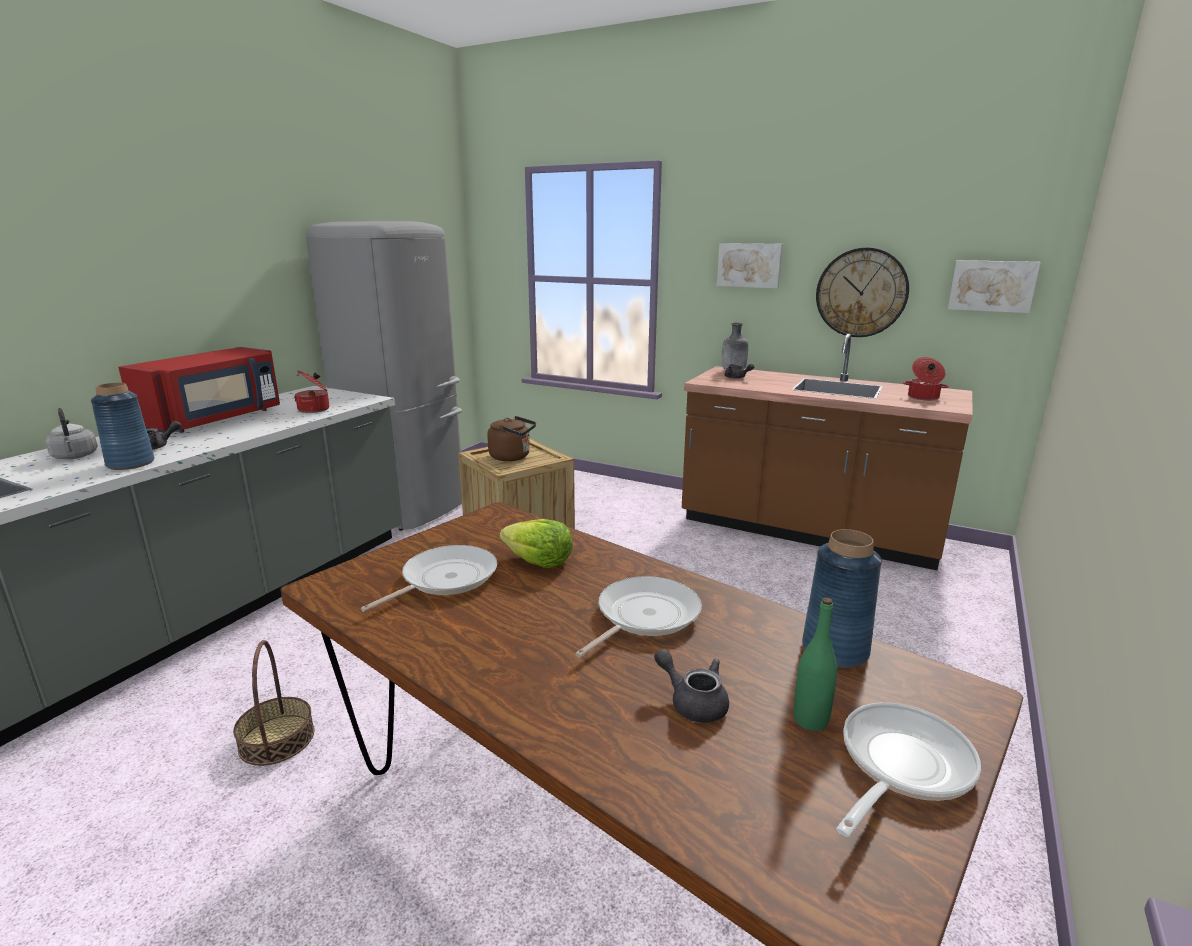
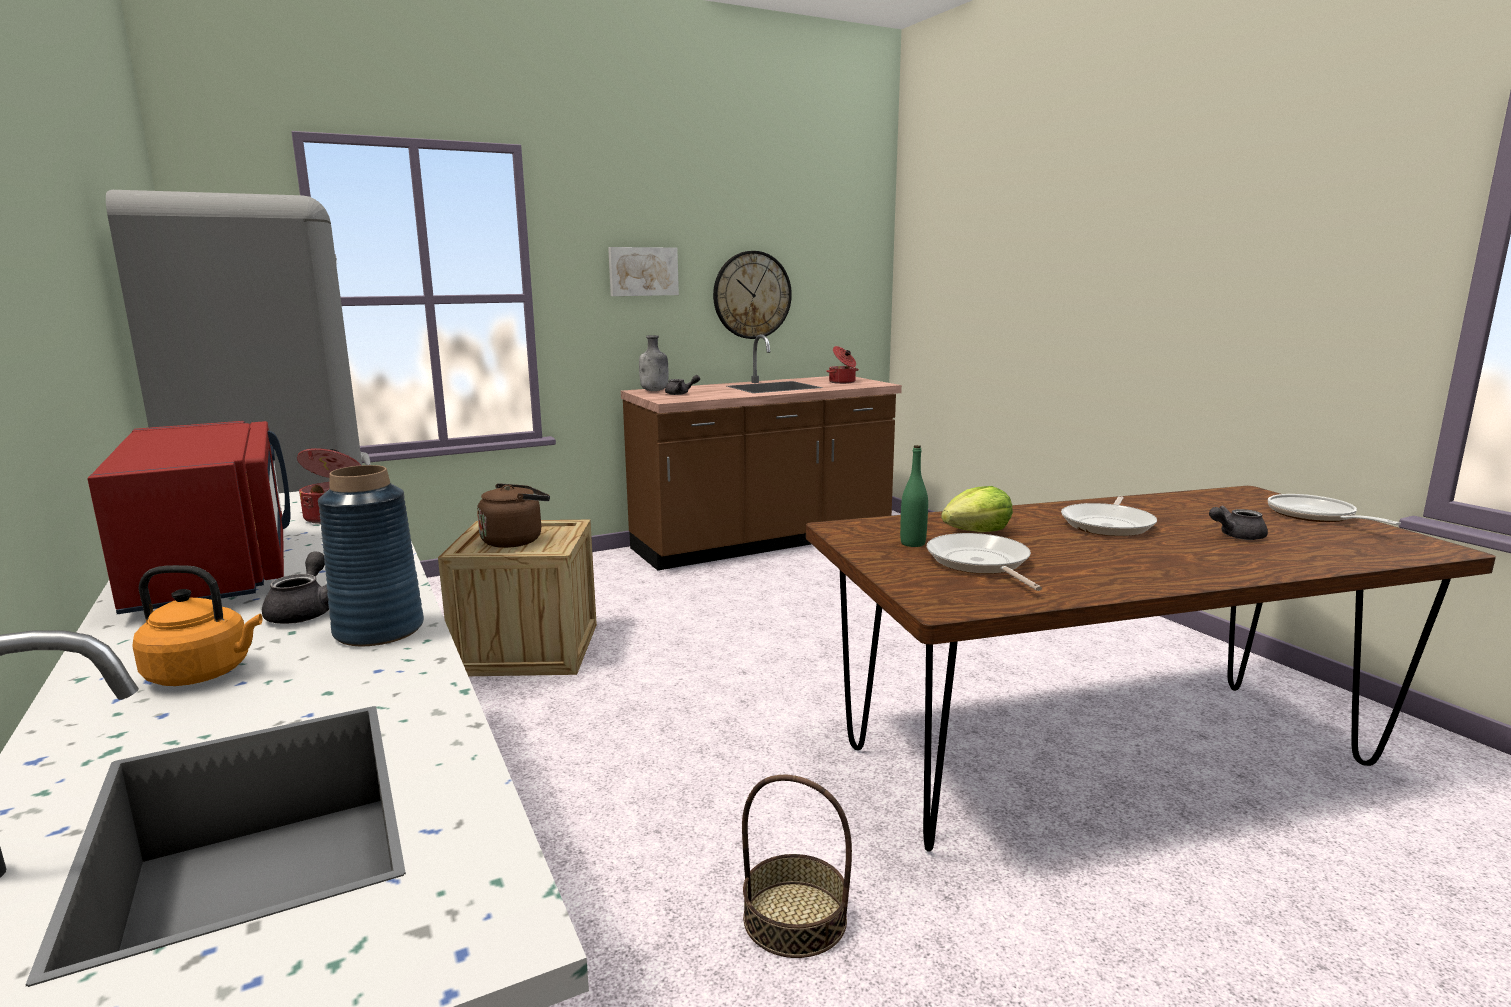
camera: 55 degrees left, 5 degrees down
(75, 457) = (204, 674): grey kettle -> orange kettle
(644, 616) = (1108, 525): frying pan -> frying pan turned 135 degrees counterclockwise
(810, 720) = (1265, 520): green bottle -> green bottle (912, 543)
(834, 649) = (1186, 500): blue vase -> none
(992, 286) = (845, 282): picture -> none

